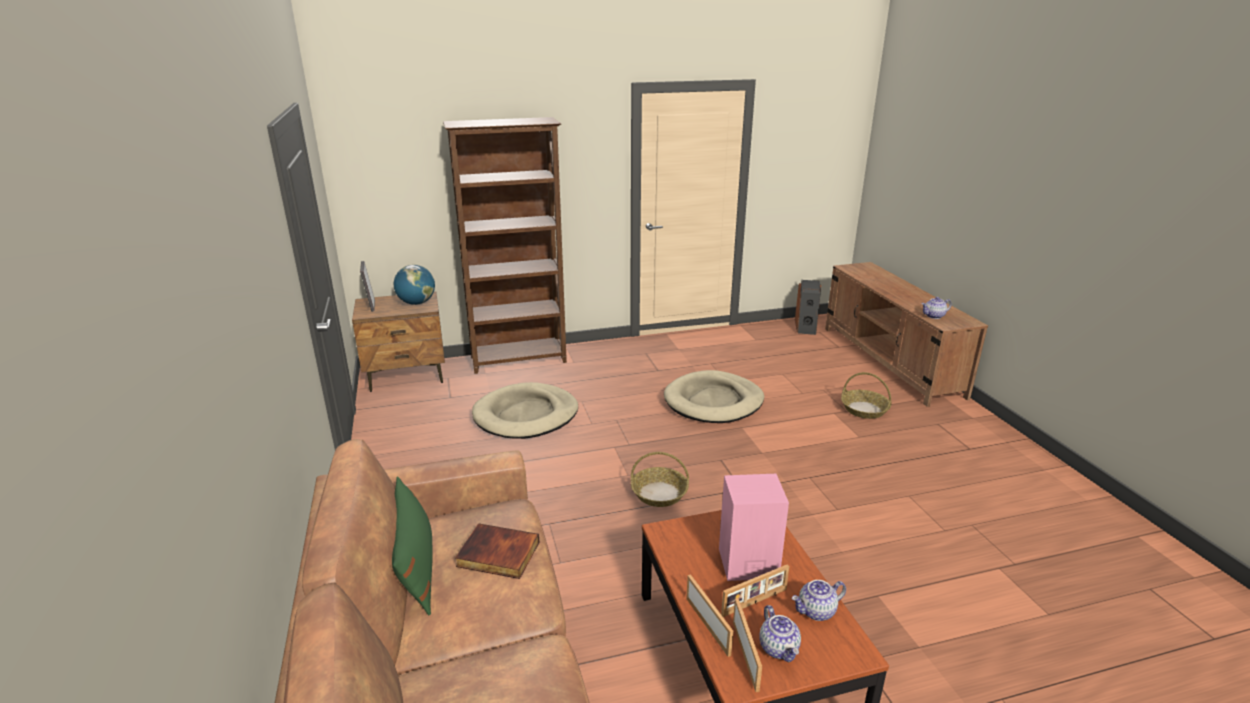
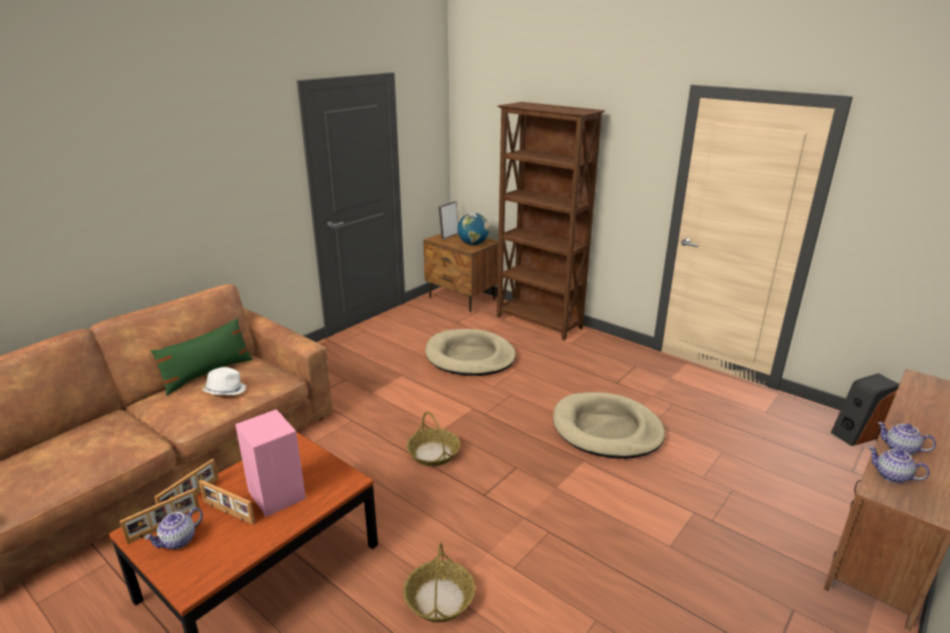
camera: 55 degrees right, 0 degrees up
(497, 555) = (225, 391): book -> white hat
(816, 611) = (232, 549): teapot -> teapot (900, 449)
(864, 409) = (734, 533): basket -> basket (439, 598)

